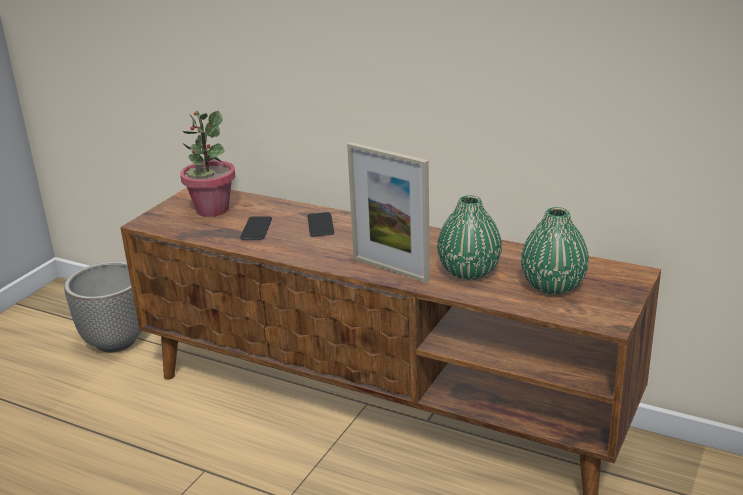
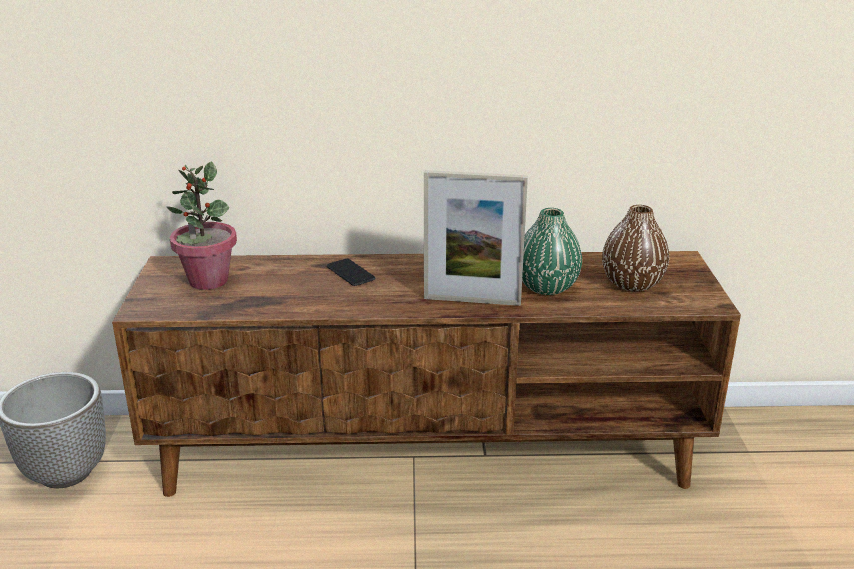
camera: 30 degrees left, 0 degrees up
(256, 229) = (284, 291): phone -> none
(553, 286) = (632, 283): green vase -> brown vase

